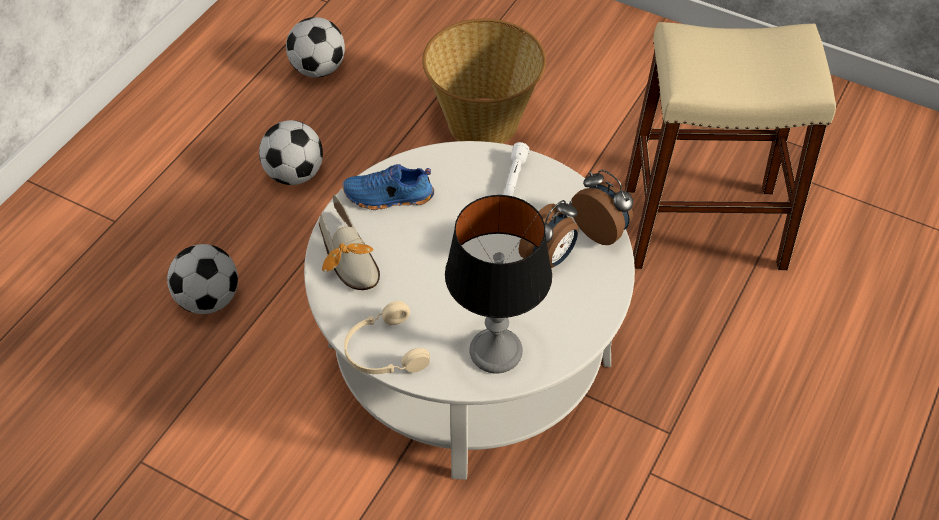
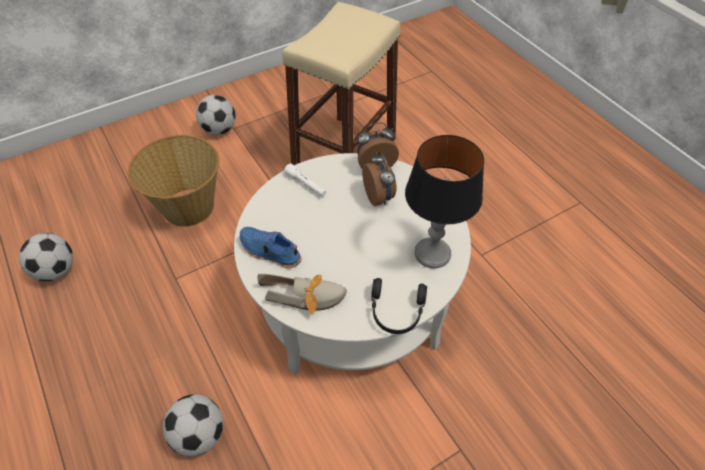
camera: 60 degrees left, 0 degrees up
(294, 174) = (135, 328): football -> football (219, 130)
(383, 351) = (396, 312): beige headphones -> black headphones
(388, 197) = (269, 252): blue shoe -> blue shoe turned 90 degrees clockwise

